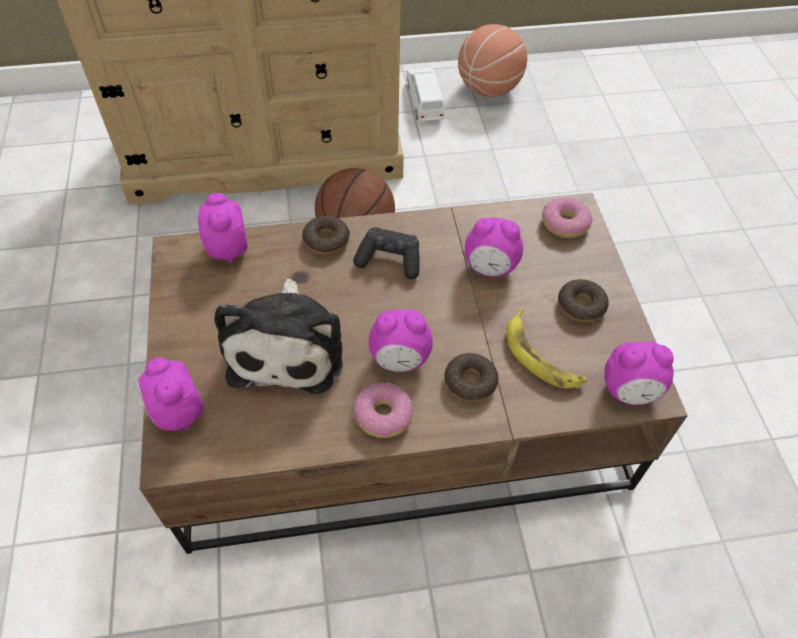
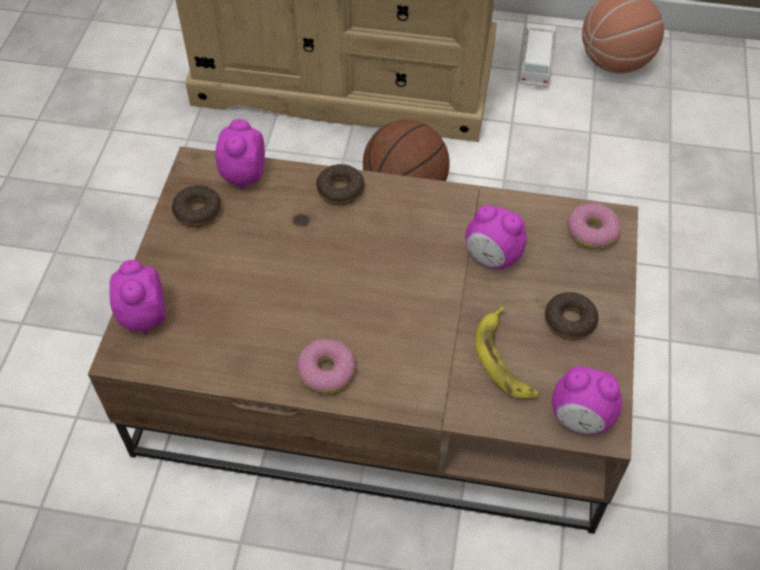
camera: 20 degrees right, 0 degrees up
(288, 345) = (264, 282): plush toy -> none
(389, 260) = (394, 225): black game controller -> none
(400, 359) = (364, 324): alarm clock -> none
(470, 382) = (423, 364): donut -> donut (197, 211)

